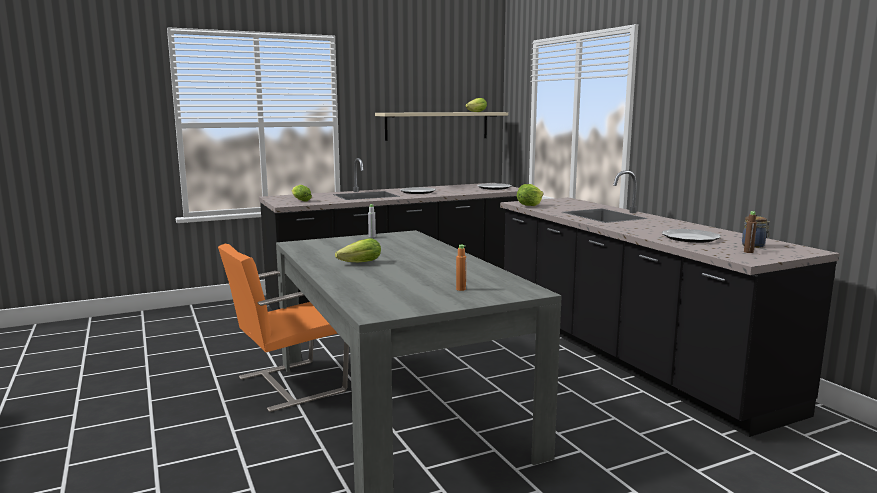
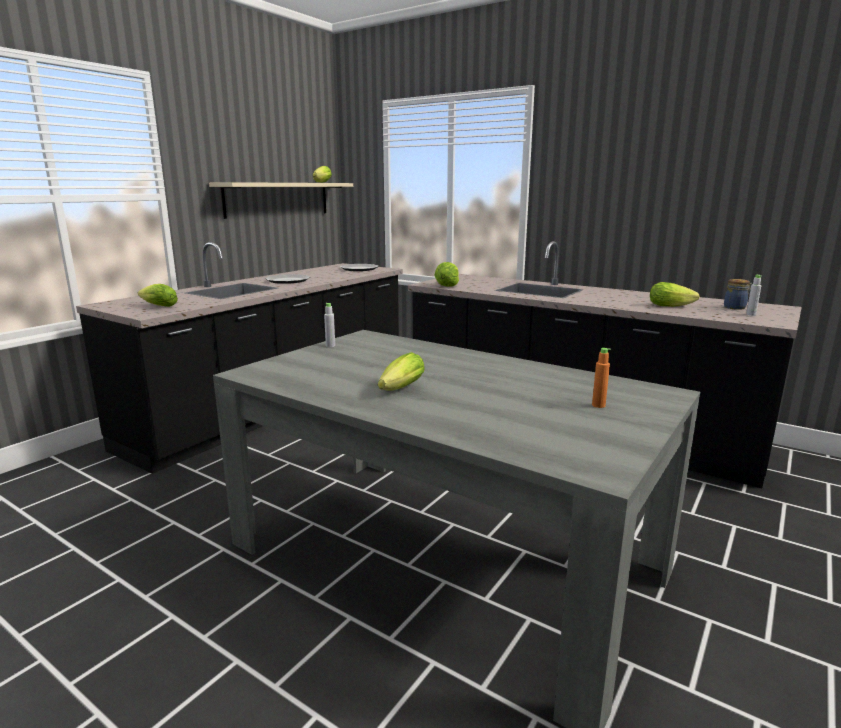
camera: 30 degrees left, 5 degrees up
(289, 384) = (275, 573): orange chair -> none
(690, 238) = (673, 306): plate -> lettuce
(748, 252) = (751, 314): brown bottle -> grey bottle

